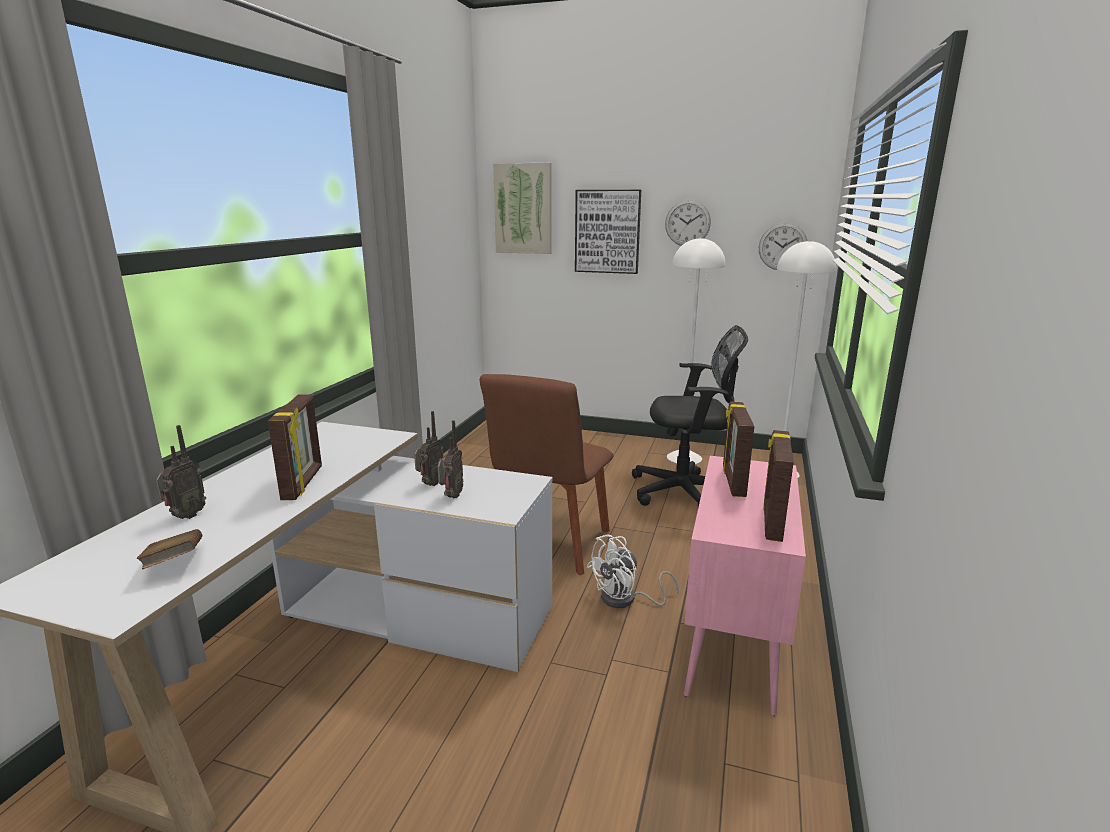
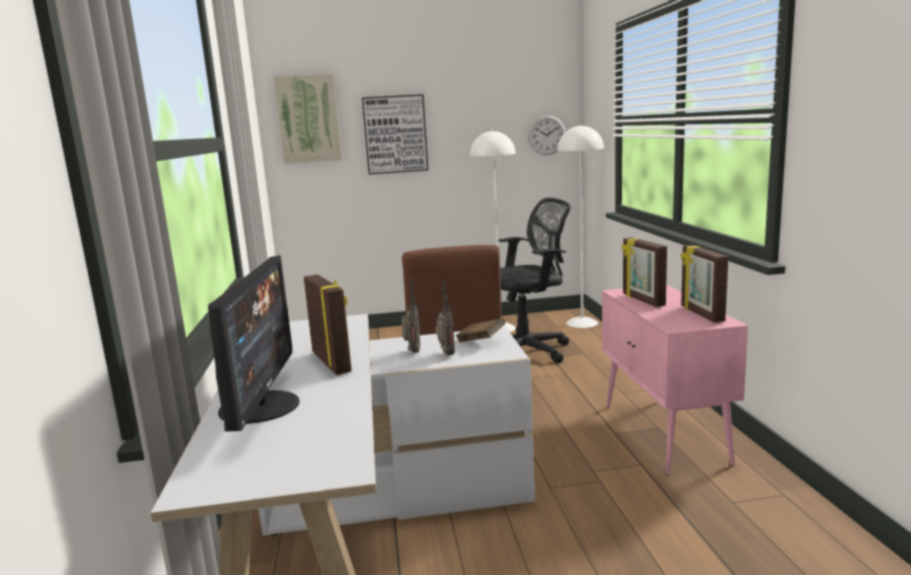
camera: 25 degrees left, 5 degrees down
(175, 563) = (324, 432): brown book -> brown book (481, 341)
(185, 516) = (261, 406): radio -> monitor
(626, 600) = (561, 431): white fan -> none
(687, 223) = (467, 121): wall clock -> none

